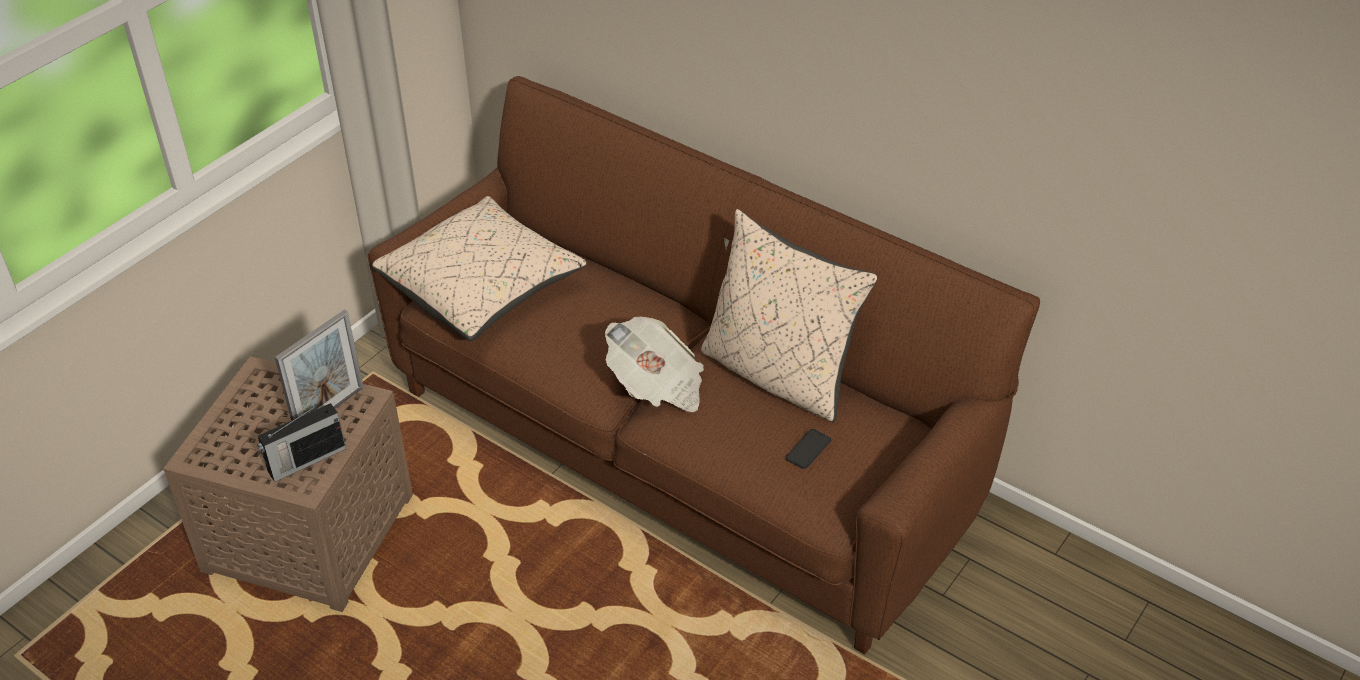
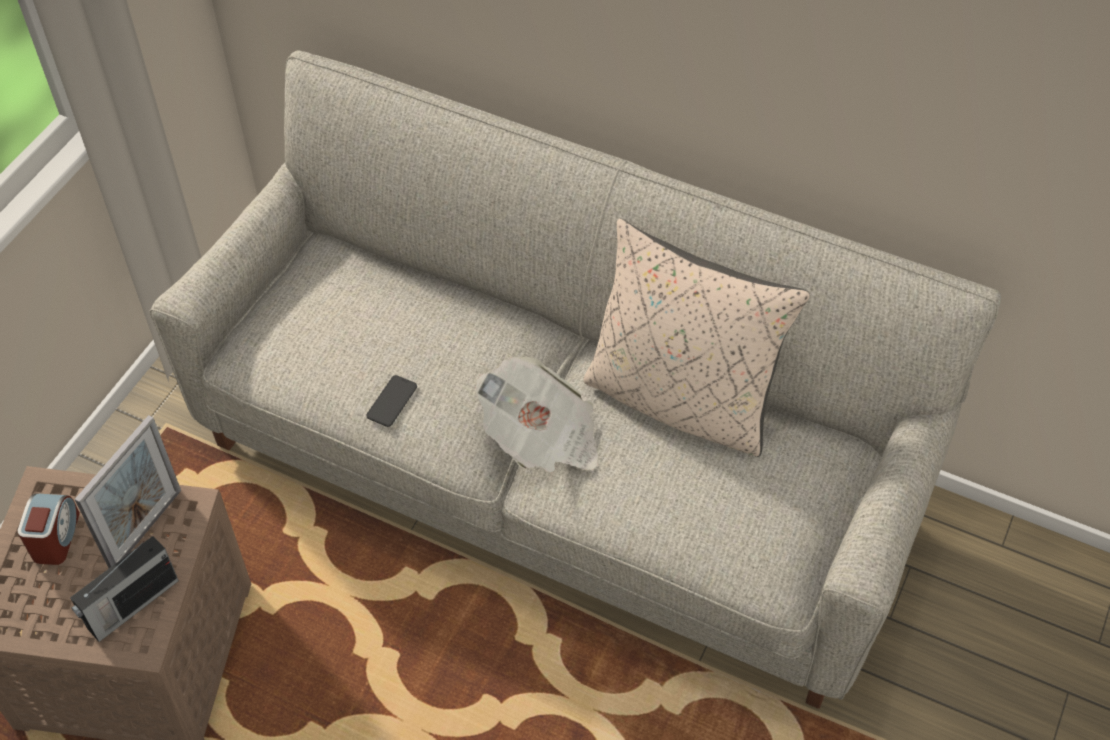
camera: 10 degrees left, 10 degrees up
(259, 407) = (56, 538): none -> alarm clock
(482, 288) = (298, 331): beige pillow -> none
(680, 451) = (555, 477): brown sofa -> grey sofa
(808, 449) = (740, 500): phone -> phone (392, 401)

